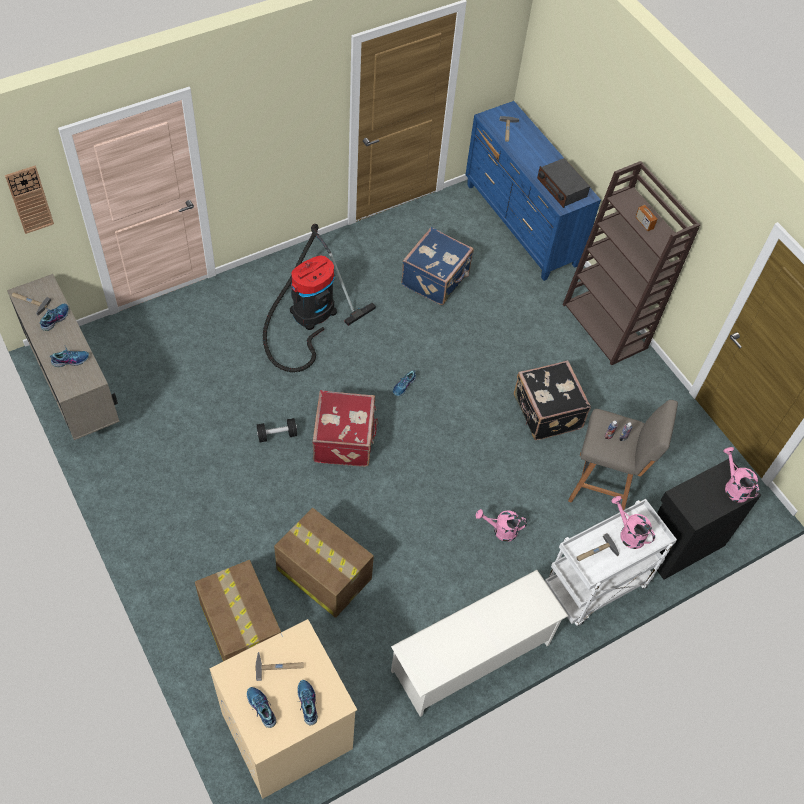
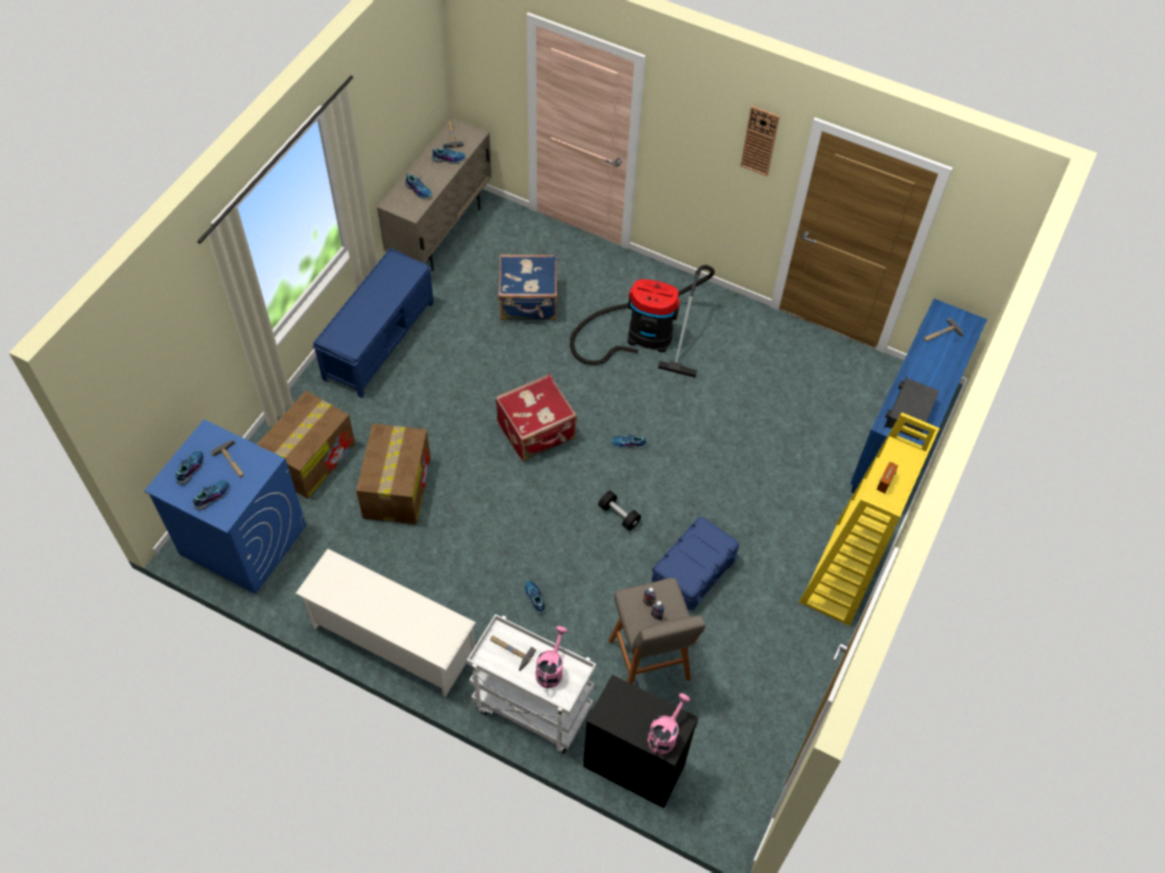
camera: 60 degrees right, 0 degrees up
(29, 199) = (490, 55): wall clock -> wall clock (760, 140)
(154, 503) = (379, 339): none -> blue bench
(277, 435) = (504, 381): black dumbbell -> black dumbbell (619, 515)
(286, 732) = (242, 539): beige washing machine -> blue washing machine
(436, 279) = (770, 405): blue suitcase -> blue suitcase (529, 302)
(500, 530) = (534, 599): pink watering can -> shoe
(546, 413) = (693, 572): black suitcase -> blue storage box
(605, 326) = (843, 574): brown bookcase -> yellow bookcase

